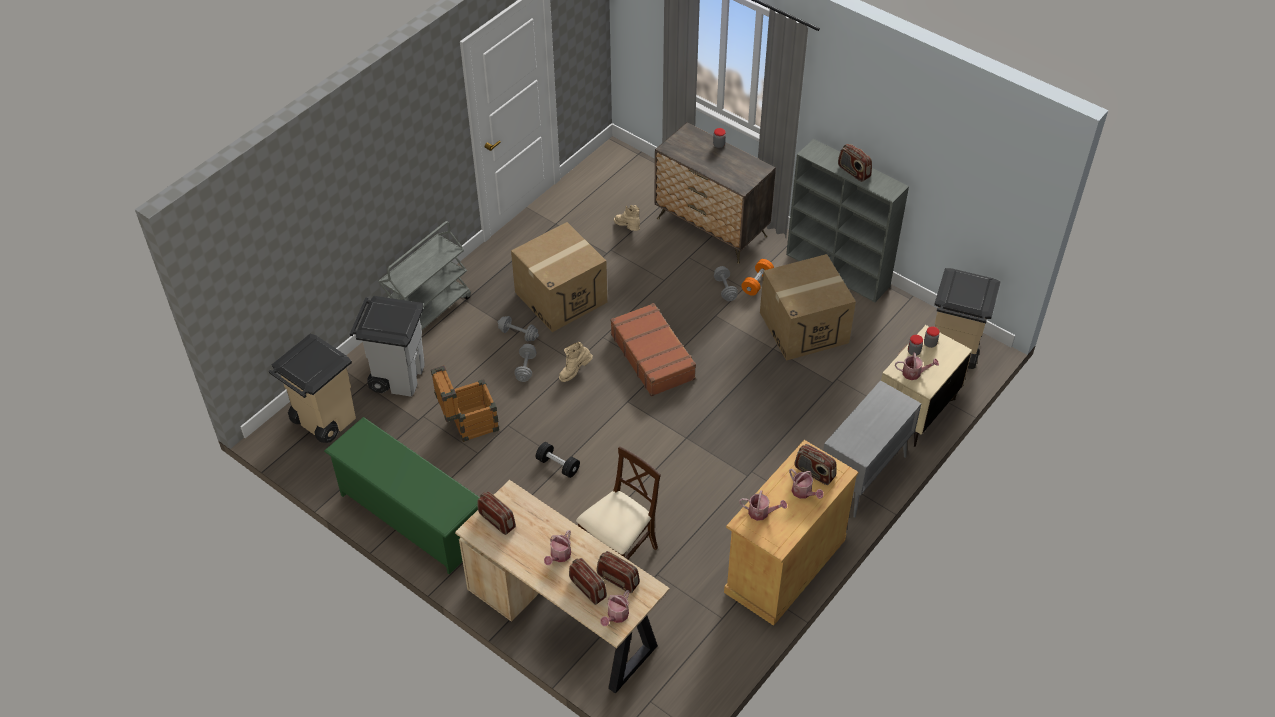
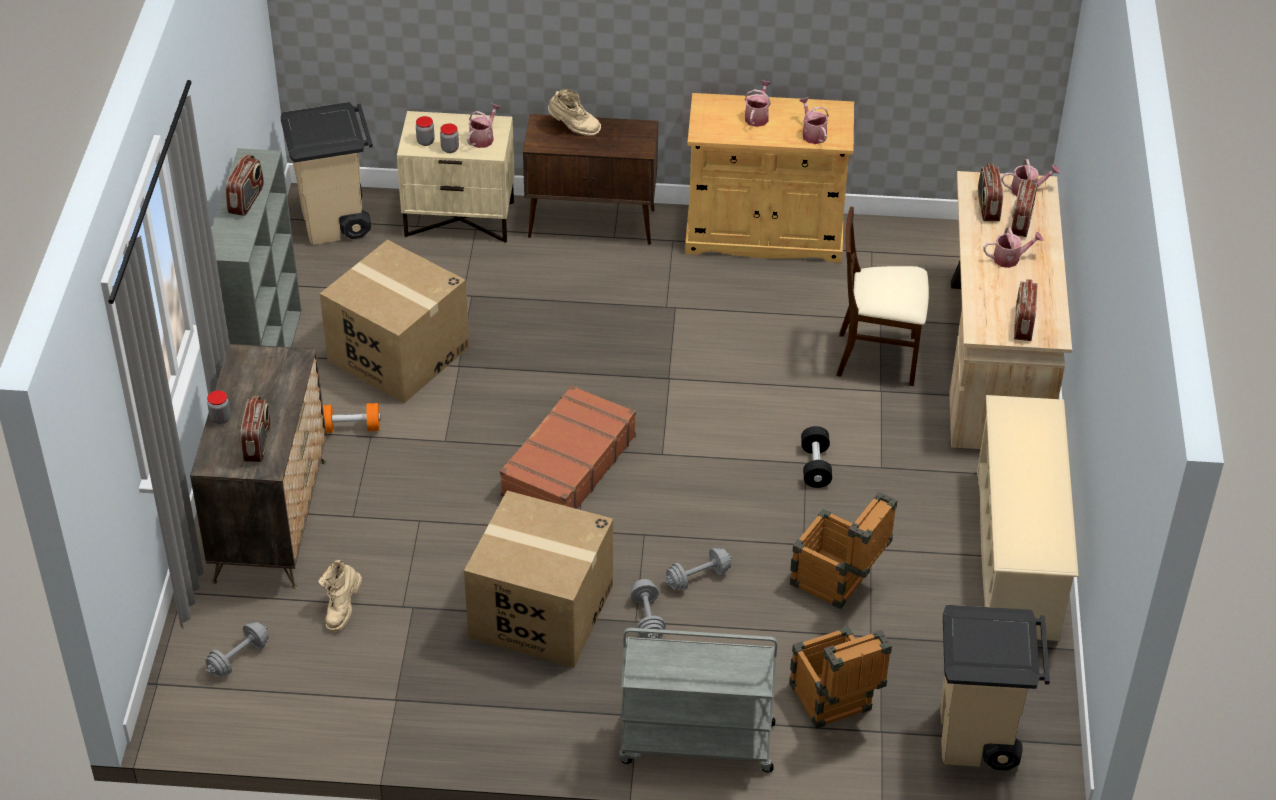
camera: 125 degrees left, 5 degrees down
(398, 375) = (834, 705): grey trash can -> crate
(411, 517) = (1017, 554): green shoe rack -> beige shoe rack
(575, 371) = (659, 527): beige boot -> beige boot (573, 128)
(725, 289) = (387, 453): grey dumbbell -> grey dumbbell (238, 658)
(814, 473) = (725, 119): radio -> radio (258, 443)
(862, 477) = (593, 224): grey cabinet -> brown cabinet
(914, 373) = (483, 138): watering can -> watering can turned 60 degrees clockwise

